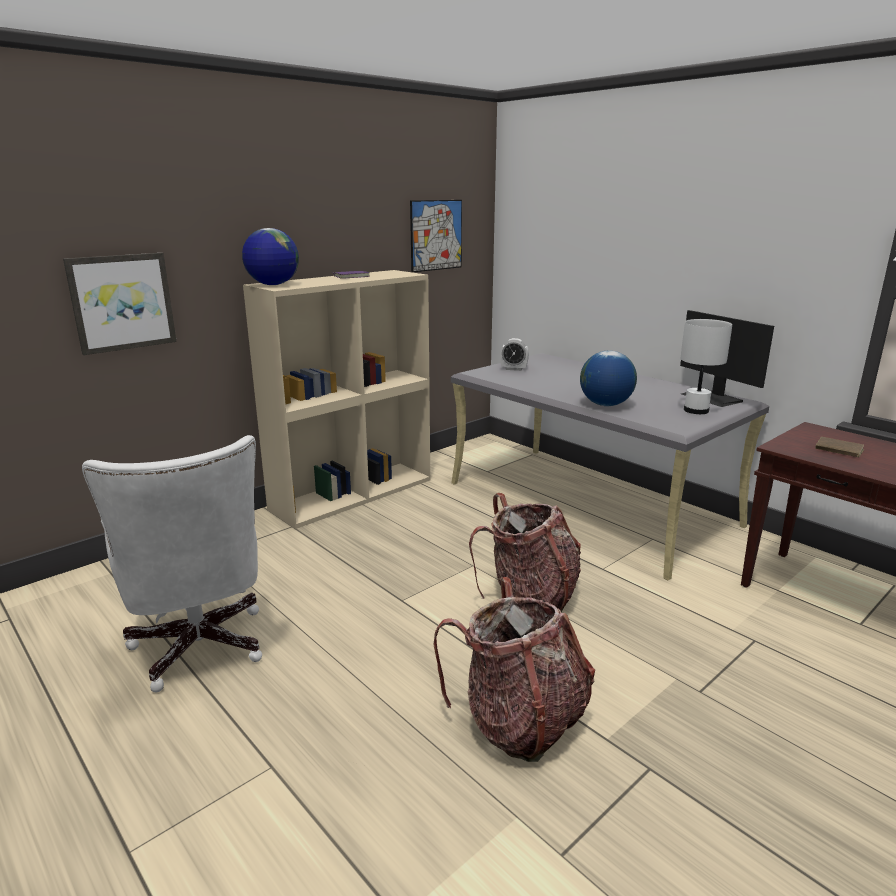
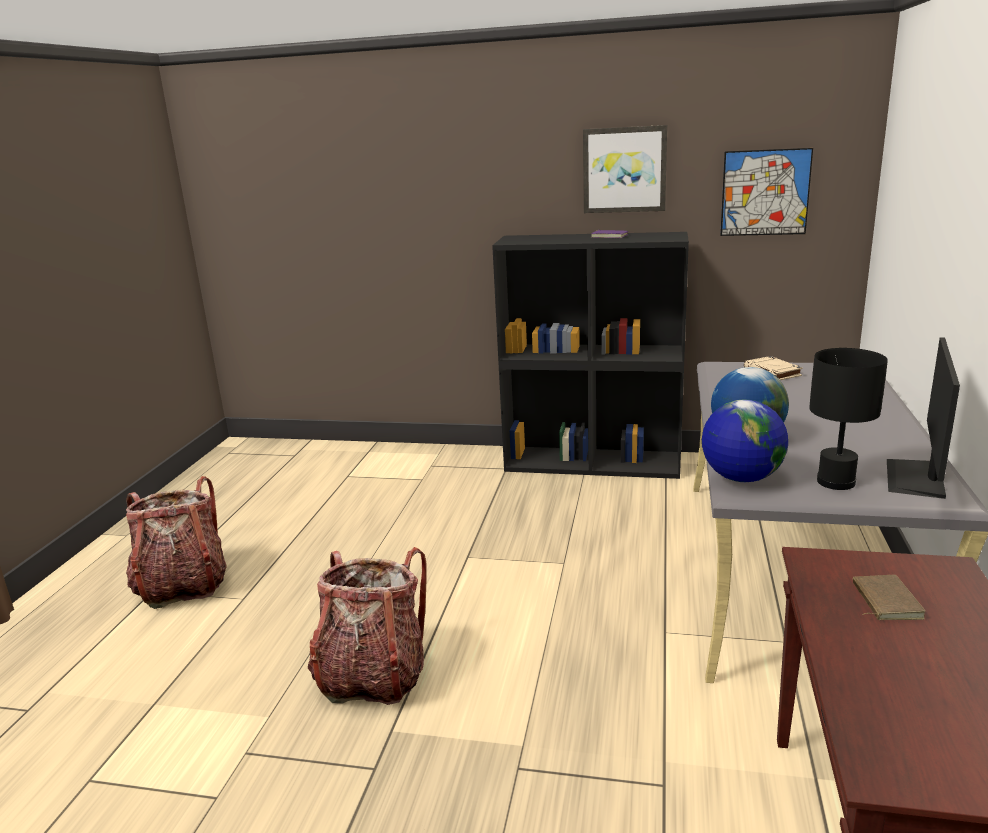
camera: 55 degrees right, 0 degrees up
(122, 302) = (405, 242): picture -> picture (624, 170)
(201, 650) = (325, 519): white office chair -> none
(272, 285) = (517, 238): globe -> globe (741, 478)
(353, 493) = (593, 462): beige bookcase -> black bookcase
(513, 369) = (773, 372): alarm clock -> beige book
(530, 598) = (552, 612): backpack -> backpack (183, 586)
(696, 410) = (835, 482): white table lamp -> black table lamp

